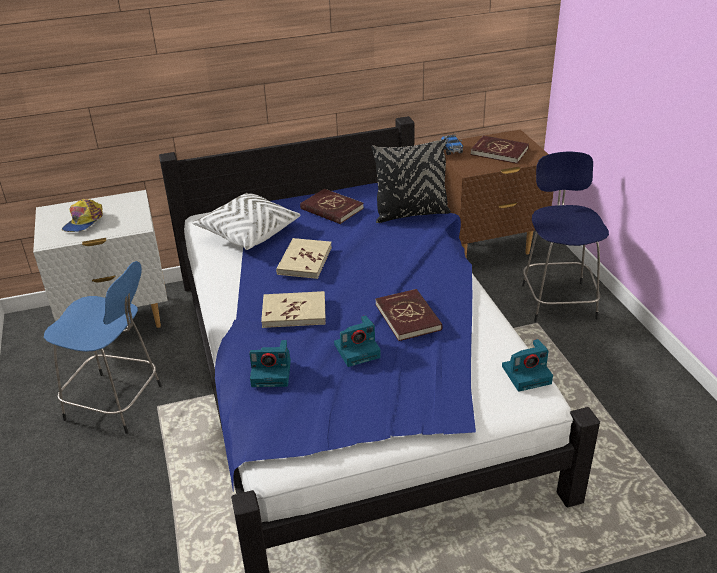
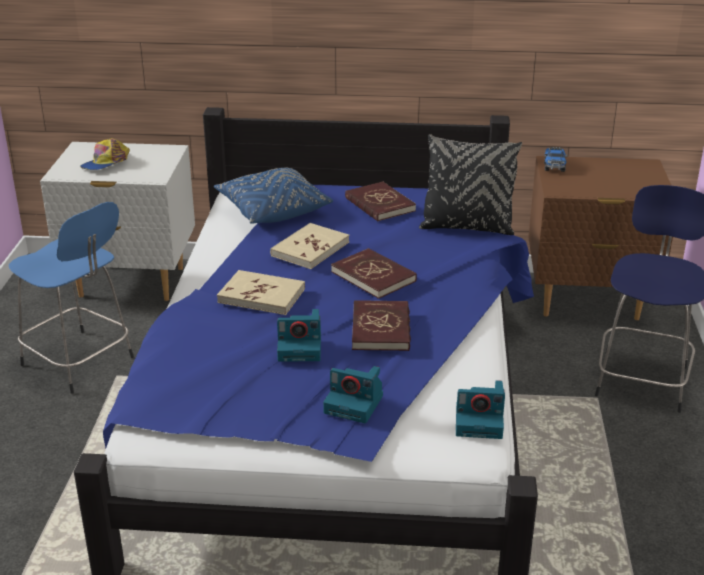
camera: 20 degrees right, 5 degrees down
(248, 232) = (272, 210): white pillow -> blue pillow
(272, 373) = (196, 348): camera -> camera (355, 404)
(499, 152) = (612, 179): red book -> red book (373, 276)

